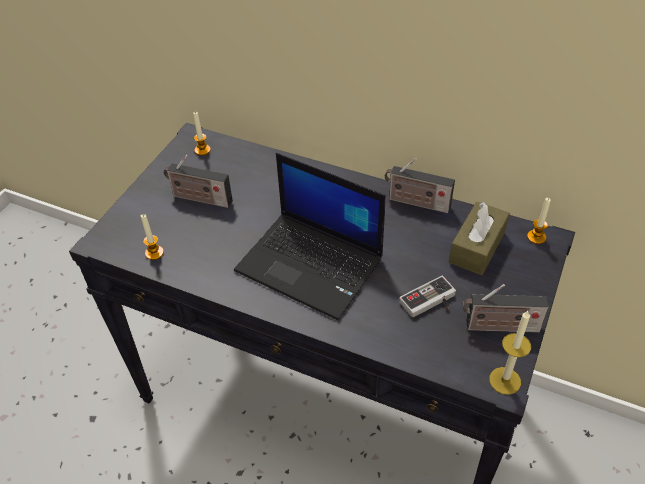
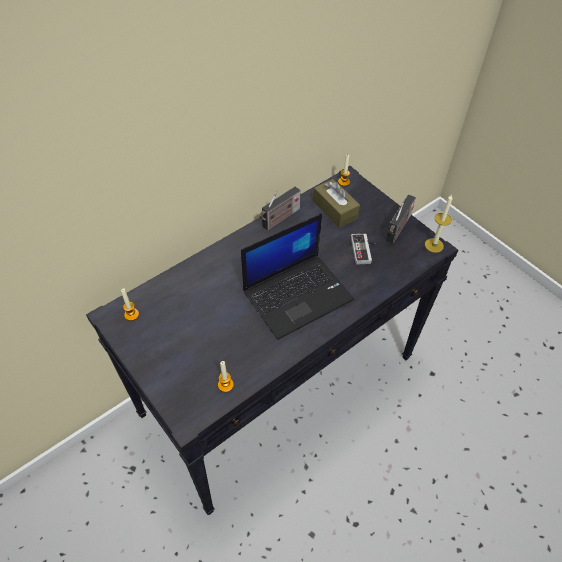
camera: 65 degrees left, 5 degrees up
(199, 199) = (187, 336): radio -> none

